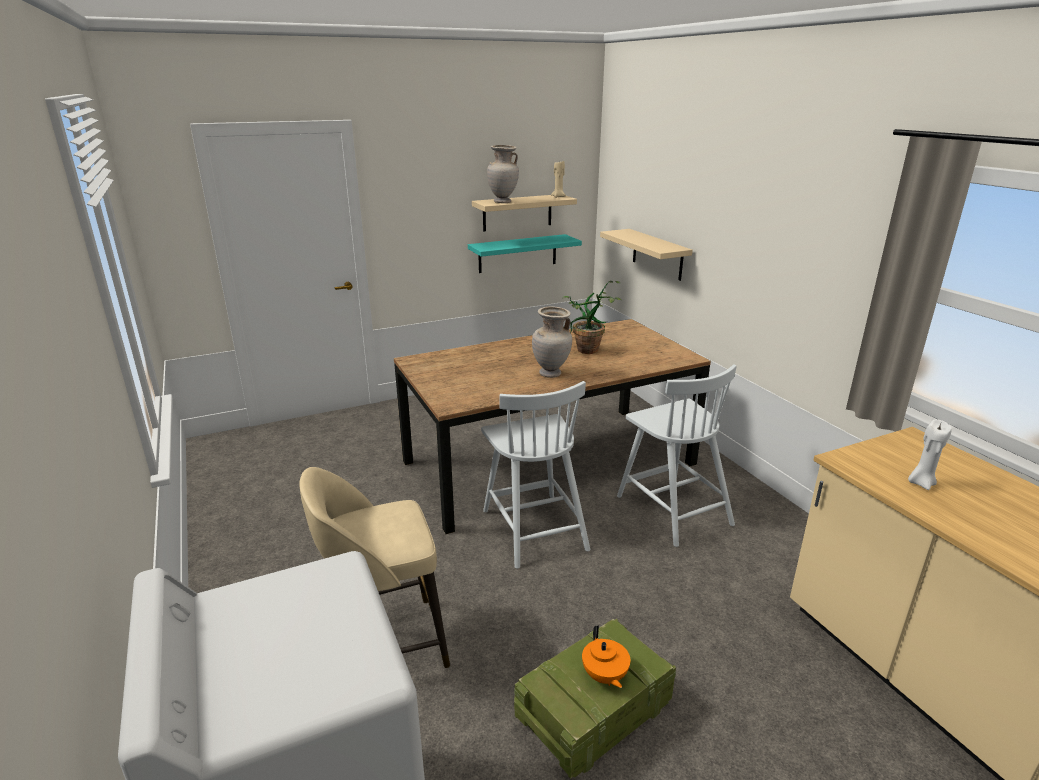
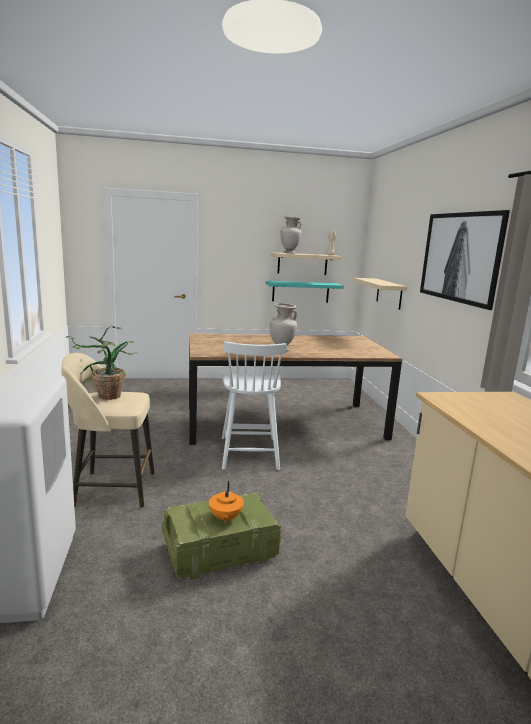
camera: 15 degrees right, 10 degrees down
(585, 352) = (315, 345): potted plant -> potted plant (104, 397)
(672, 509) = (355, 459): white chair -> none
(794, 224) = (461, 257): none -> picture
(921, 483) = (486, 413): white candle -> none

